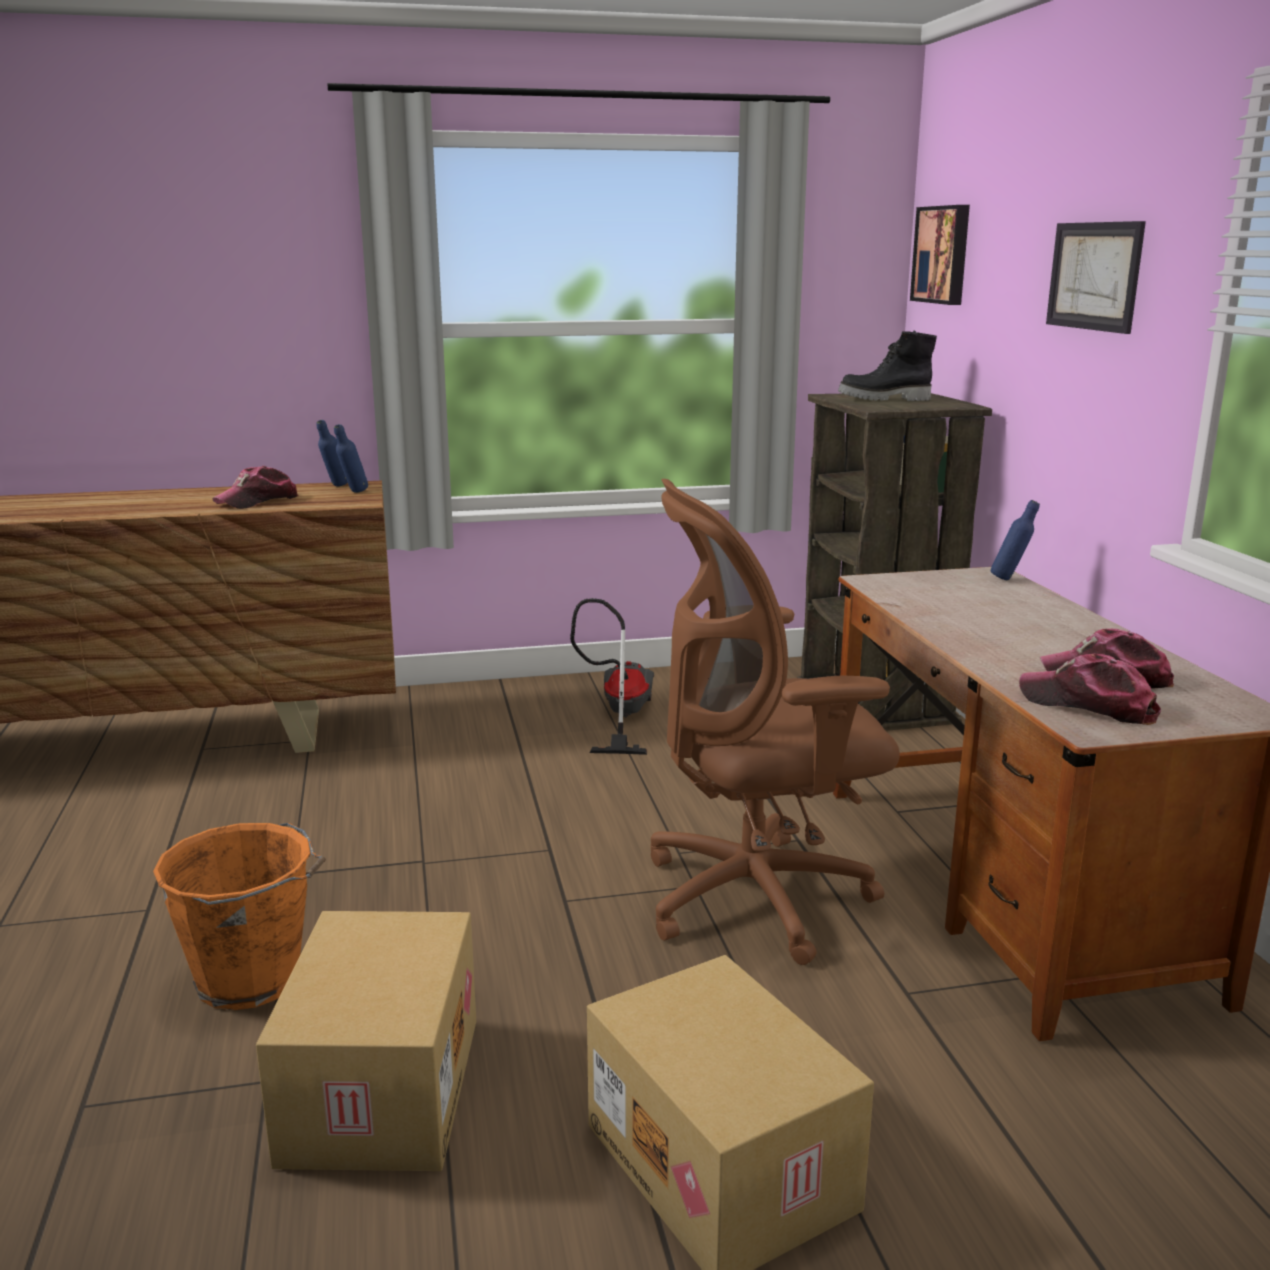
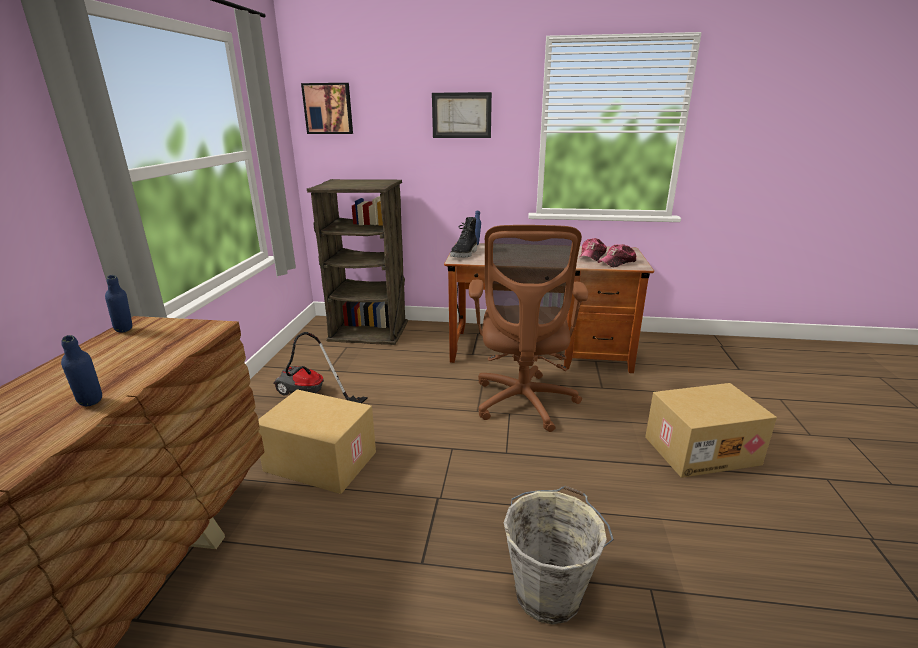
camera: 70 degrees left, 5 degrees up
(253, 980) = (549, 591): orange bucket -> grey bucket
(258, 501) = (124, 366): cap -> none
(353, 493) = (166, 327): blue bottle -> blue bottle (92, 406)
(379, 1088) = (656, 541): cardboard box -> cardboard box (319, 462)
(884, 399) = (351, 184): black boot -> black boot (465, 254)

